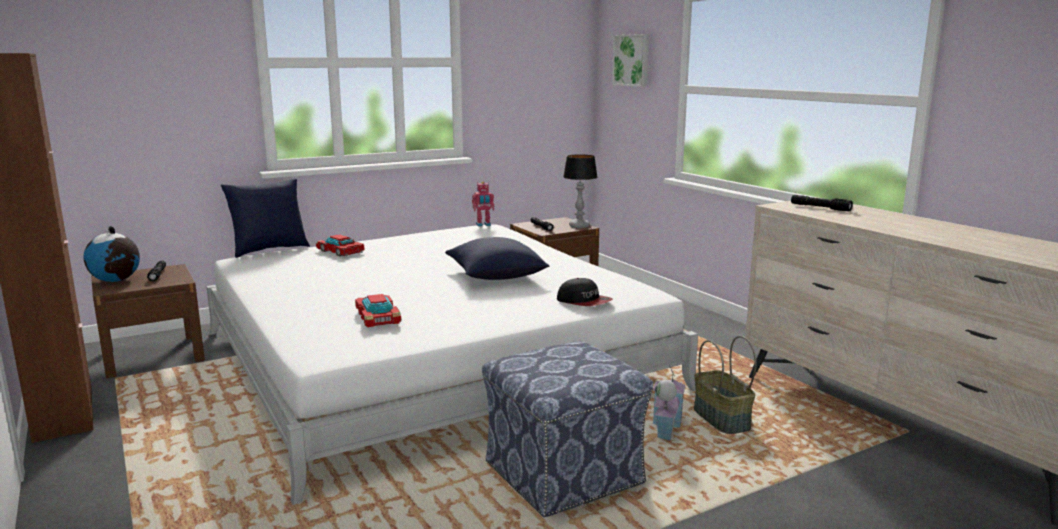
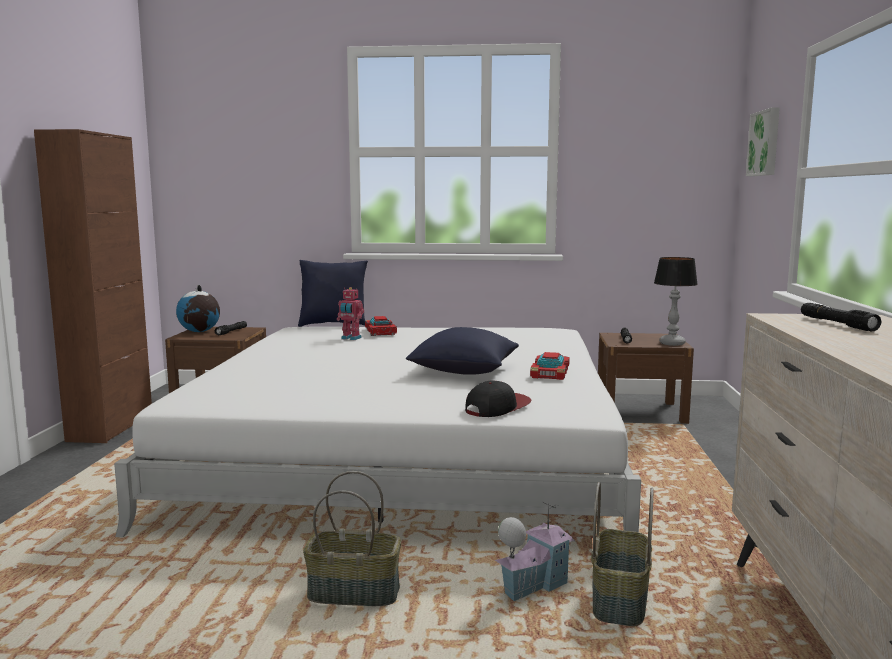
camera: 35 degrees right, 5 degrees down
(378, 317) = (286, 384): toy car -> toy car (551, 373)
(483, 225) = (553, 327): toy robot -> toy robot (350, 338)
(565, 472) = (355, 593): ottoman -> basket
(584, 301) = (497, 408): cap -> cap turned 120 degrees counterclockwise

